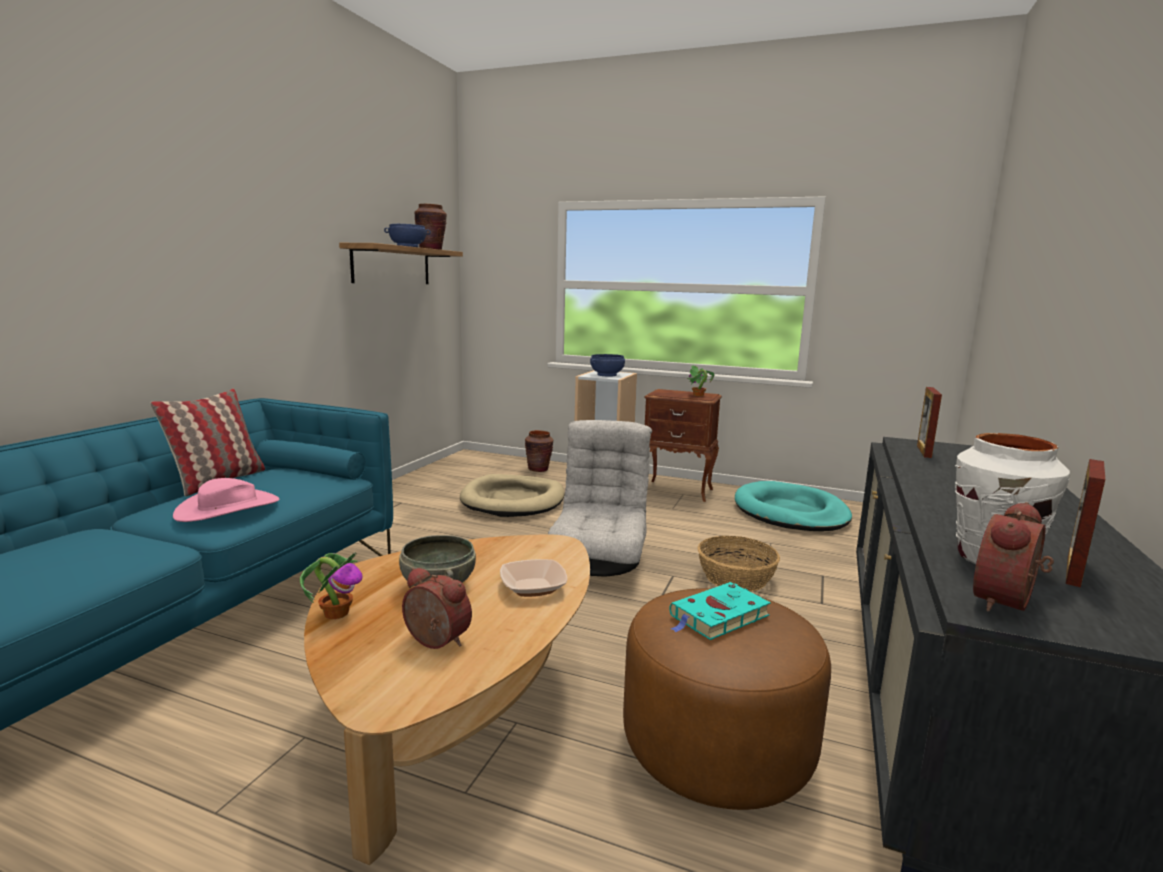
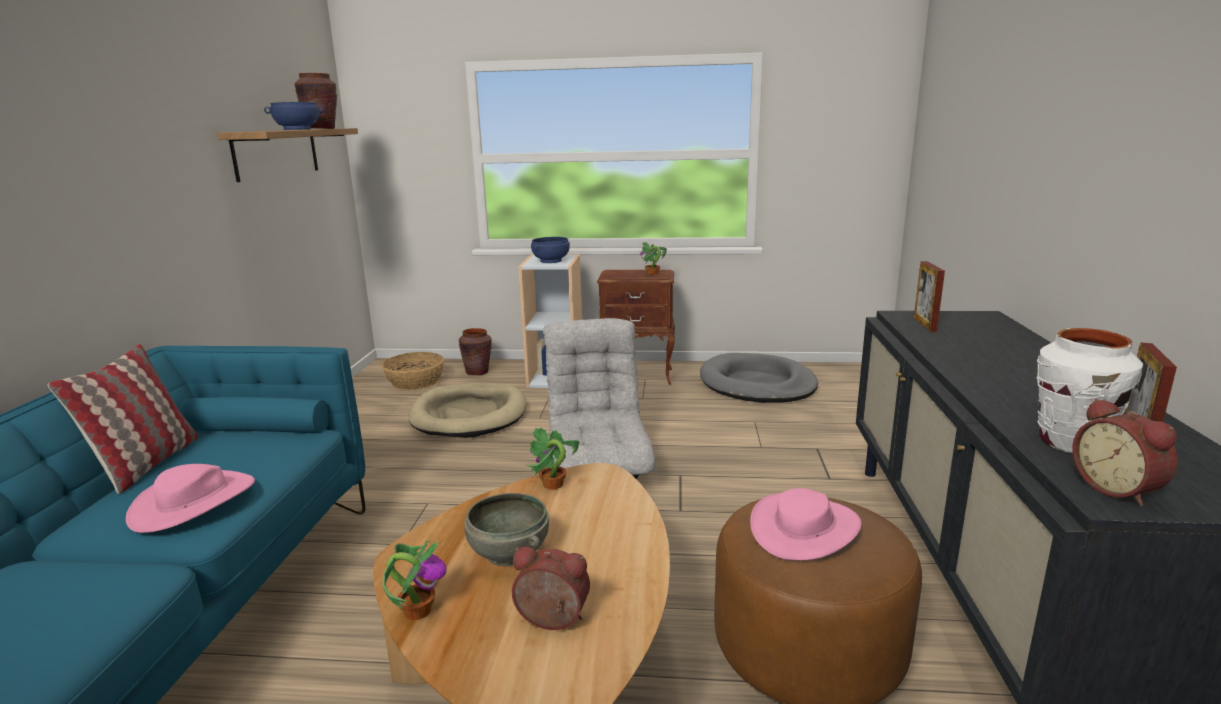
camera: 15 degrees left, 5 degrees up
(511, 545) = (552, 485): none -> potted plant
(533, 587) = (609, 533): bowl -> none
(718, 616) = (805, 528): turquoise book -> pink hat
(735, 578) = (740, 466): basket -> basket (415, 382)
(790, 512) = (757, 384): turquoise dog bed -> grey dog bed
(1008, 603) = (1118, 489): alarm clock -> alarm clock turned 45 degrees counterclockwise

